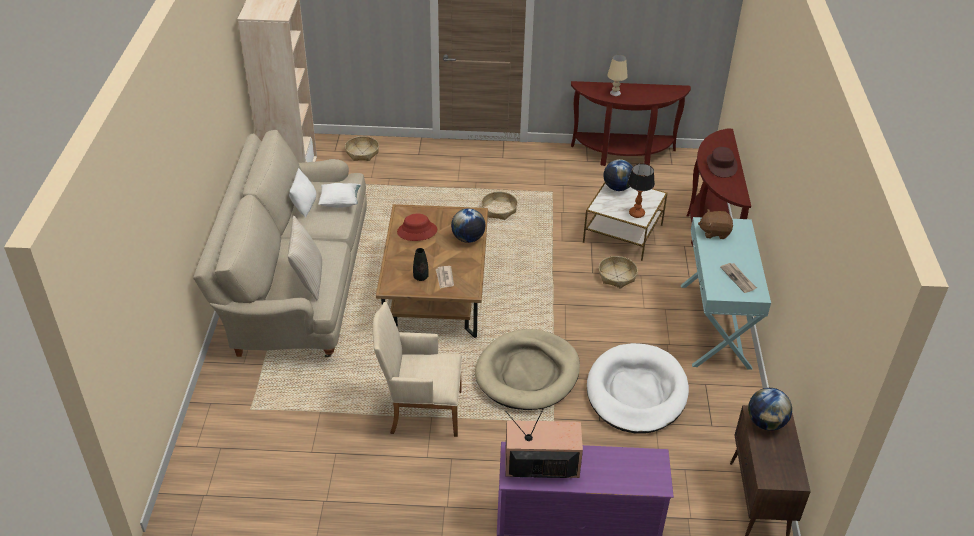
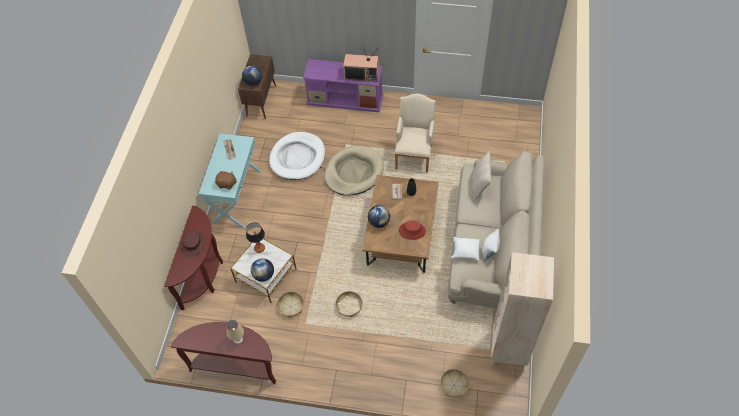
camera: 170 degrees left, 15 degrees up
(420, 411) = (414, 154): beige armchair -> beige armchair turned 90 degrees counterclockwise
(616, 276) = (282, 237): basket -> basket (291, 306)

